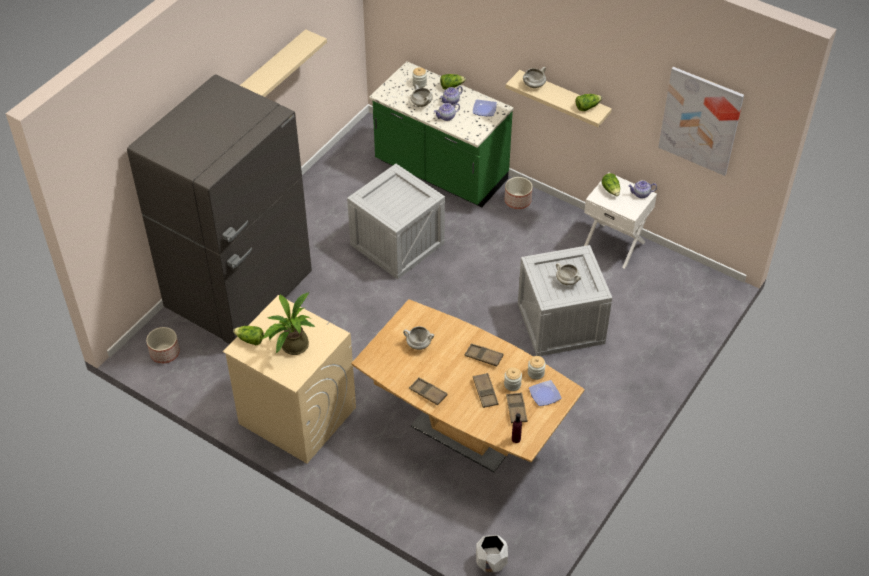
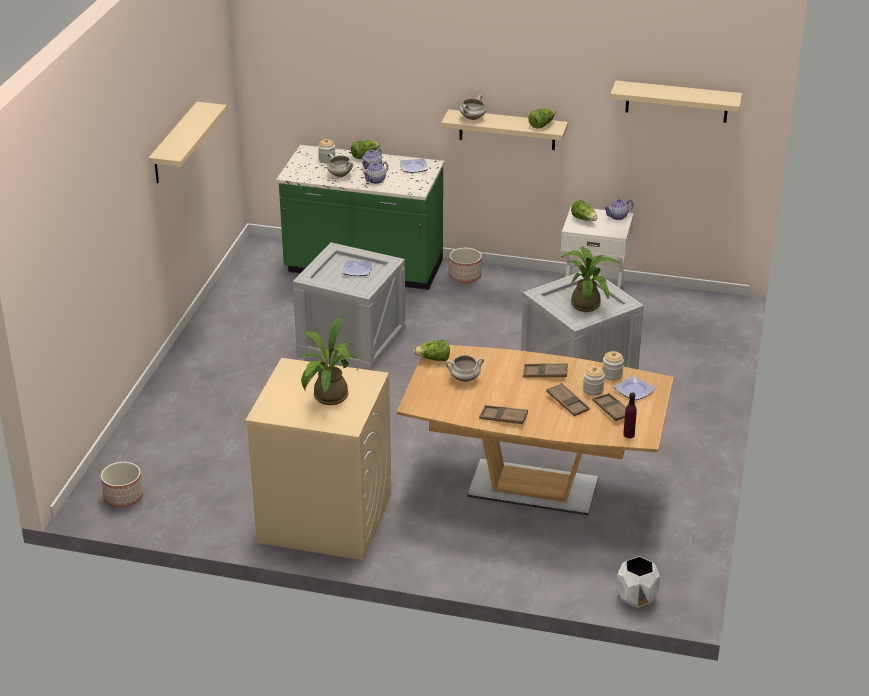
camera: 20 degrees left, 15 degrees down
(240, 293) = (188, 421): grey fridge -> none
(250, 340) = (273, 403): lettuce -> lettuce (433, 359)
(403, 197) = (356, 270): none -> plate
(567, 281) = (586, 303): white cooking pot -> potted plant
(700, 120) = (676, 101): picture -> beige shelf

